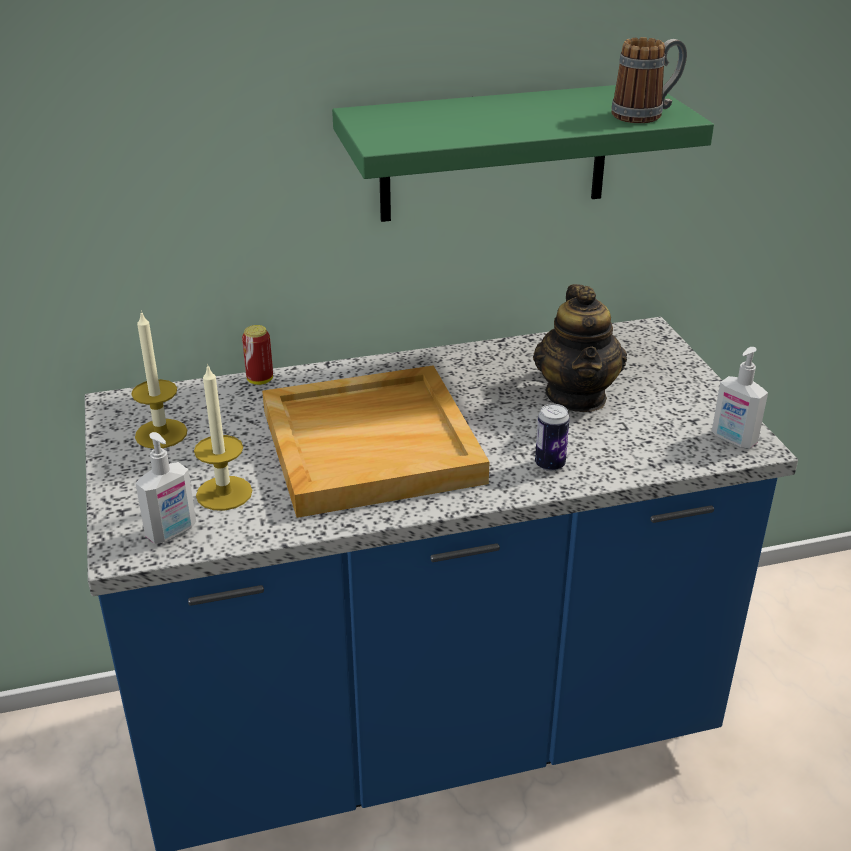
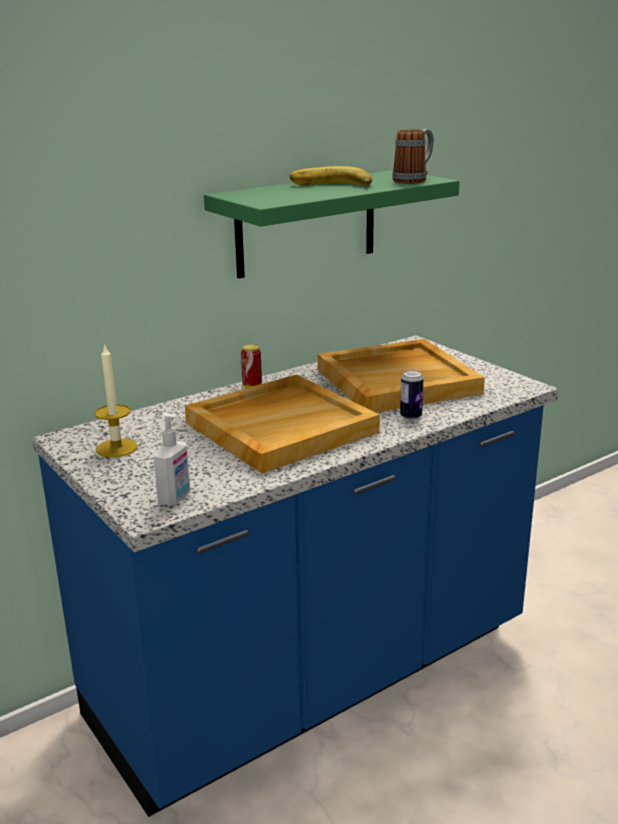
camera: 20 degrees left, 10 degrees down
(224, 493) = (196, 471): candle -> none
(260, 380) = (167, 407): can -> can (252, 386)
(514, 113) = (331, 186): none -> banana
(577, 396) = (398, 381): teapot -> beige tray
(733, 440) = (513, 385): soap dispenser -> none

